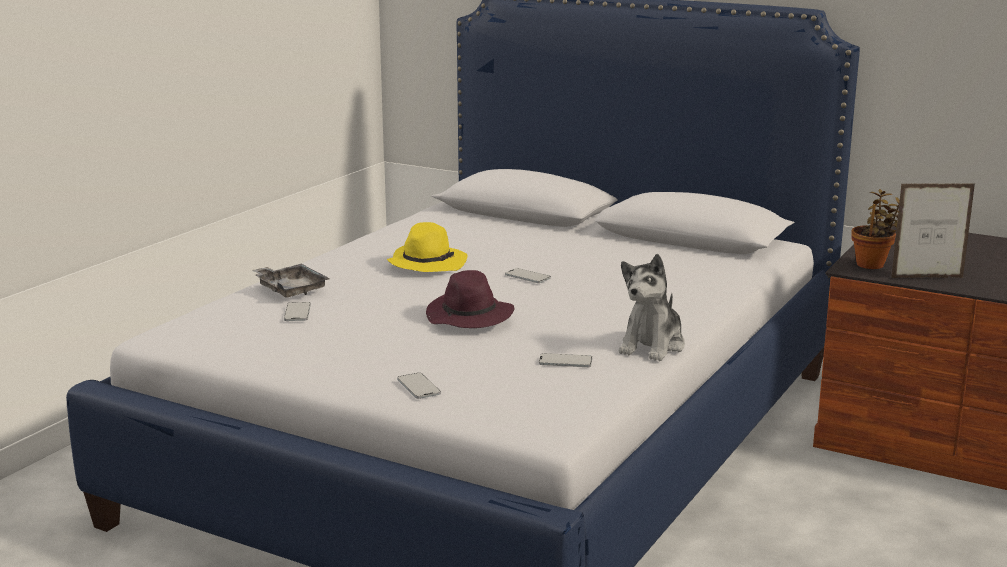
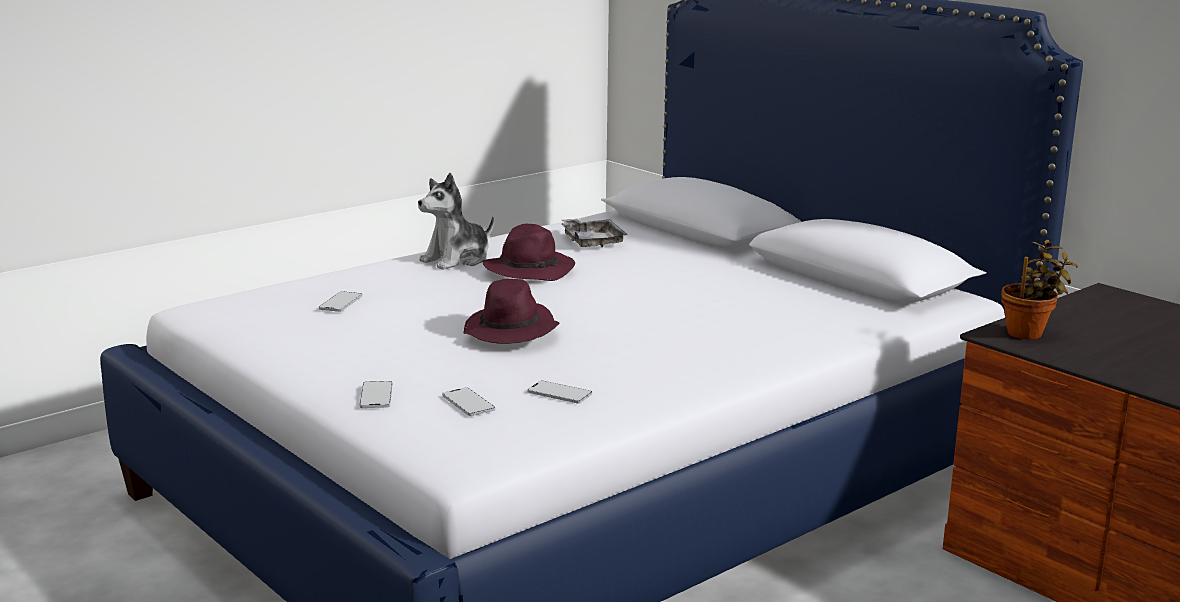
camera: 20 degrees right, 0 degrees up
(290, 289) = (364, 279): grey tray -> grey tray (592, 241)
(427, 263) = (530, 270): yellow hat -> purple hat
(527, 277) = (621, 297): phone -> phone (468, 403)
(652, 346) = (676, 391): plush toy -> plush toy (457, 259)
(927, 278) = (1083, 358): picture frame -> none

